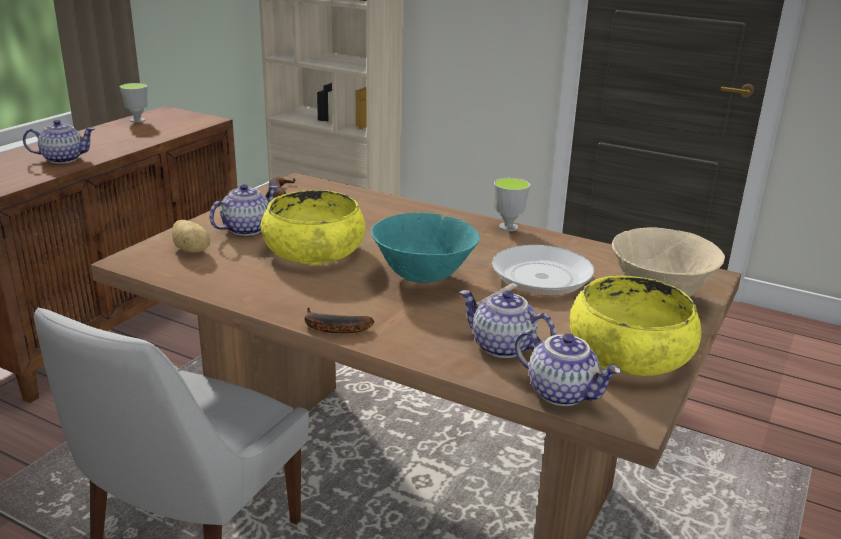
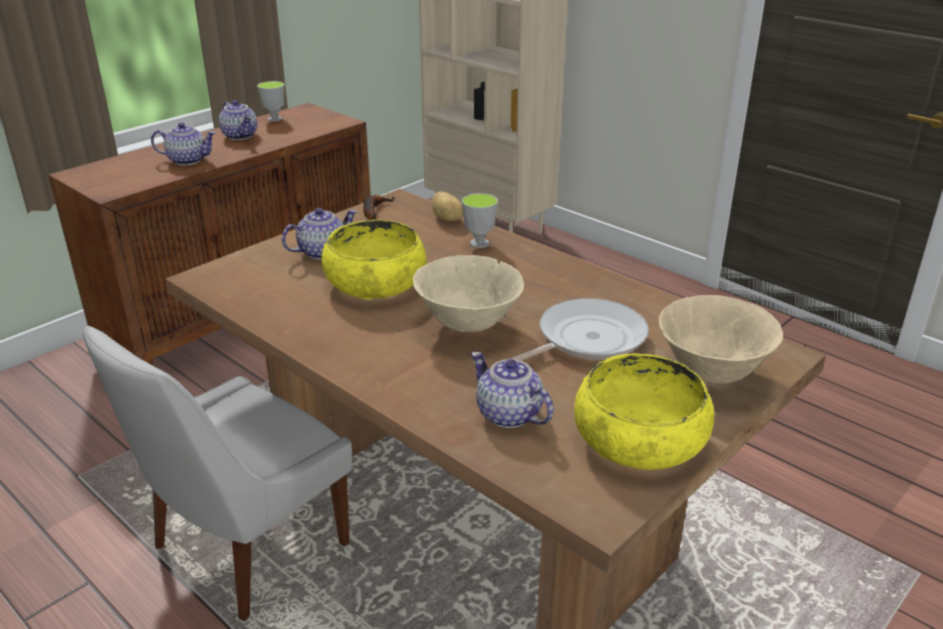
camera: 15 degrees right, 5 degrees up
(192, 250) = (261, 271): potato -> potato (447, 218)
(331, 328) = (350, 373): banana -> none
(422, 278) = (468, 325): turquoise bowl -> beige bowl
(508, 227) = (589, 272): cup -> cup (479, 243)
(563, 393) = (543, 475): teapot -> teapot (241, 136)

